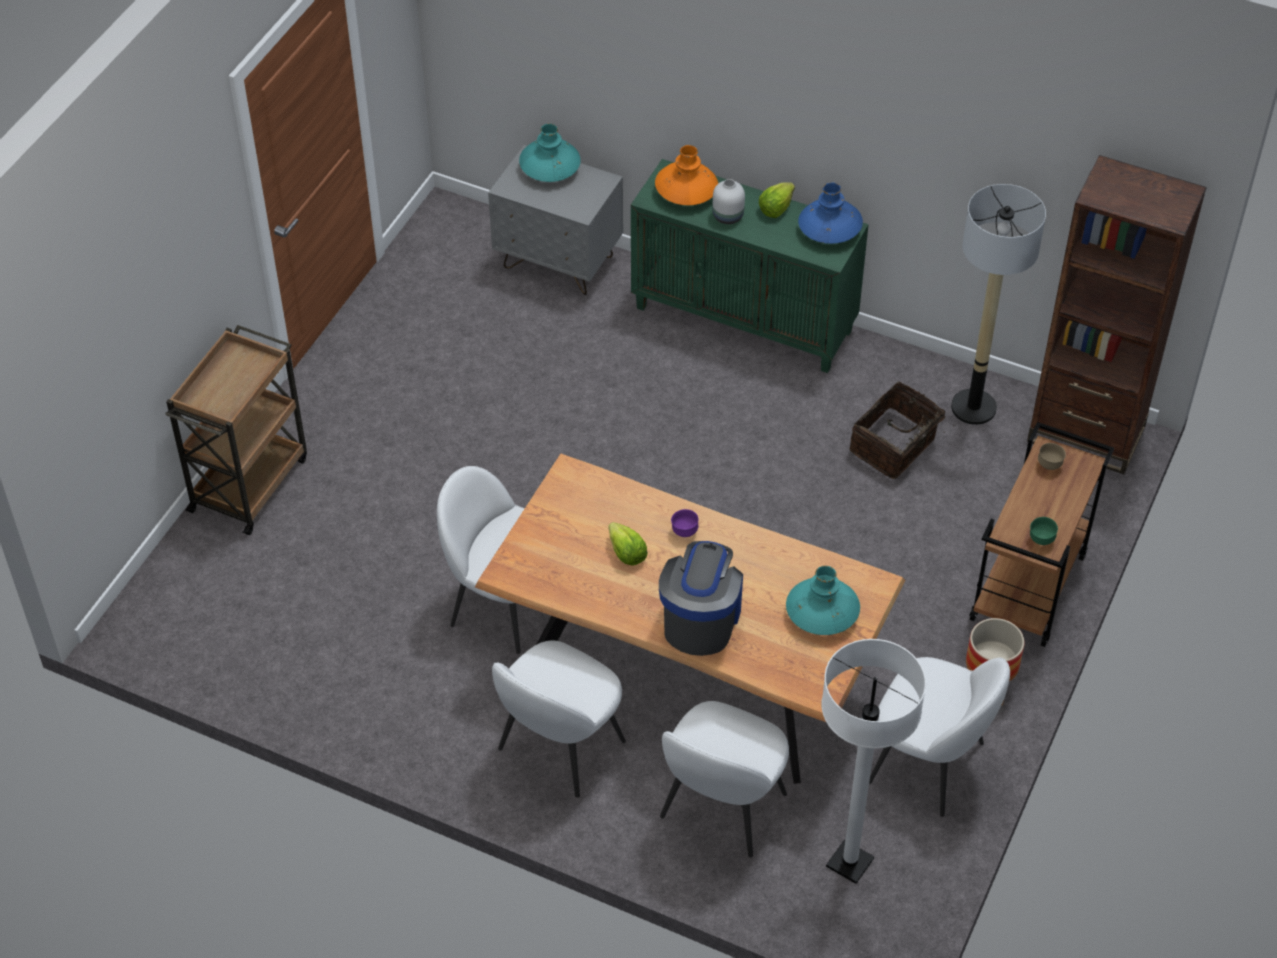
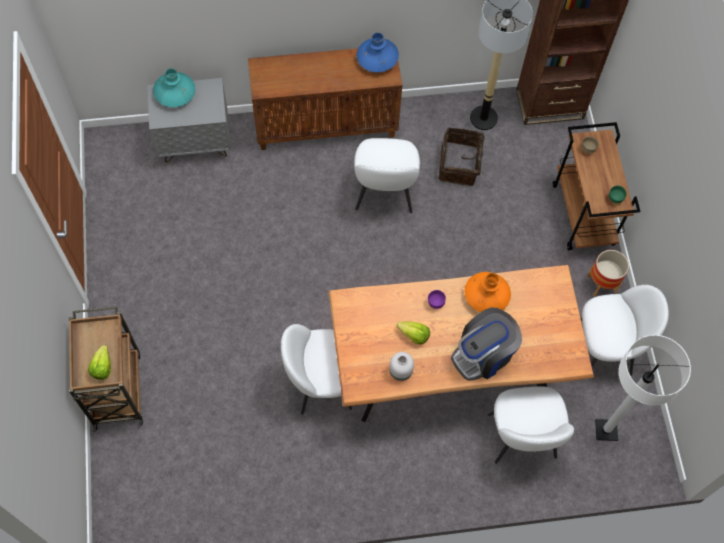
camera: 35 degrees left, 15 degrees up
(559, 747) = (414, 454): white chair -> white chair (384, 193)
(686, 192) = (278, 75): orange vase -> orange vase (486, 296)
(700, 619) = (483, 354): coffee machine -> coffee machine turned 105 degrees counterclockwise
(727, 216) = (313, 79): white vase -> white vase (400, 370)
(745, 319) = (326, 125): green cabinet -> brown cabinet
(776, 208) = (337, 60): lettuce -> lettuce (102, 367)
(822, 614) = (544, 313): turquoise vase -> none

